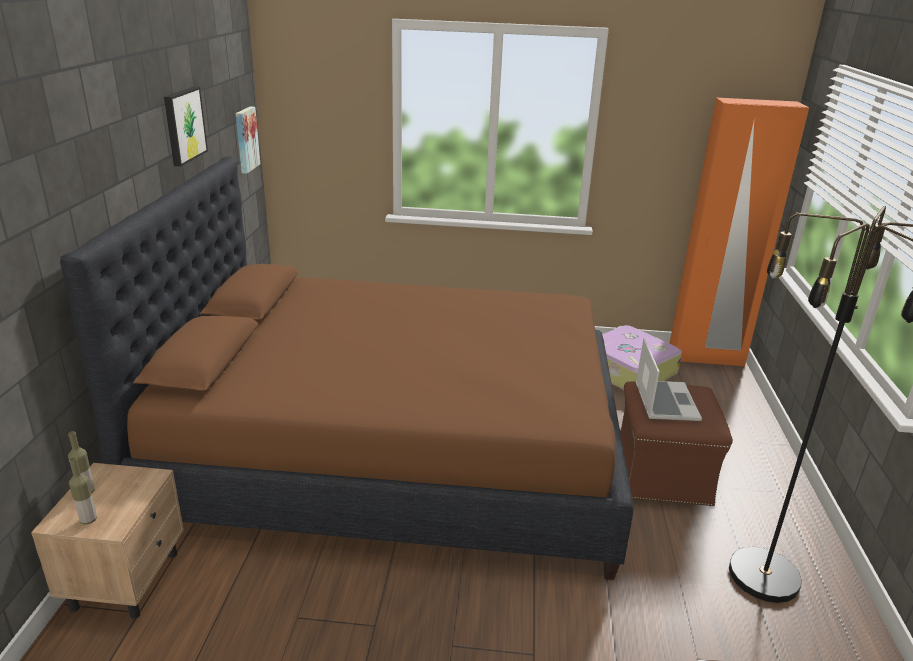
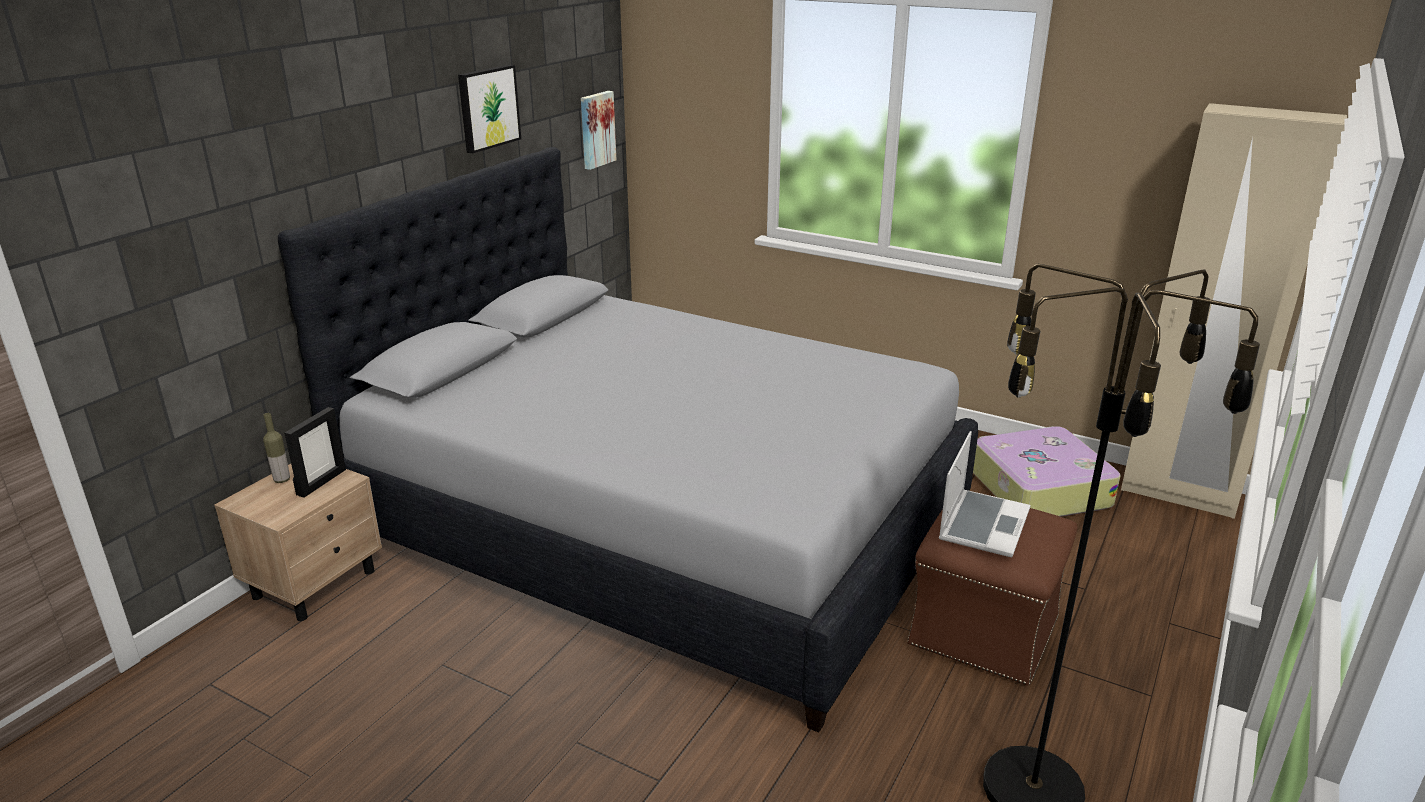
camera: 25 degrees right, 0 degrees up
(88, 520) = (265, 505): bottle -> none
(129, 485) = (321, 482): none -> picture frame
(392, 451) = (658, 522): brown bed -> grey bed
(706, 357) = (1178, 495): orange wardrobe -> beige wardrobe

